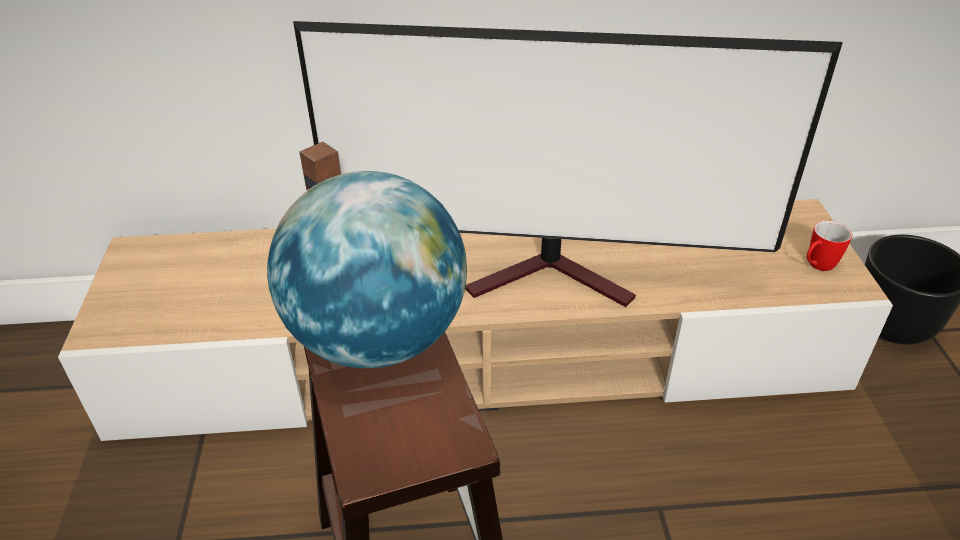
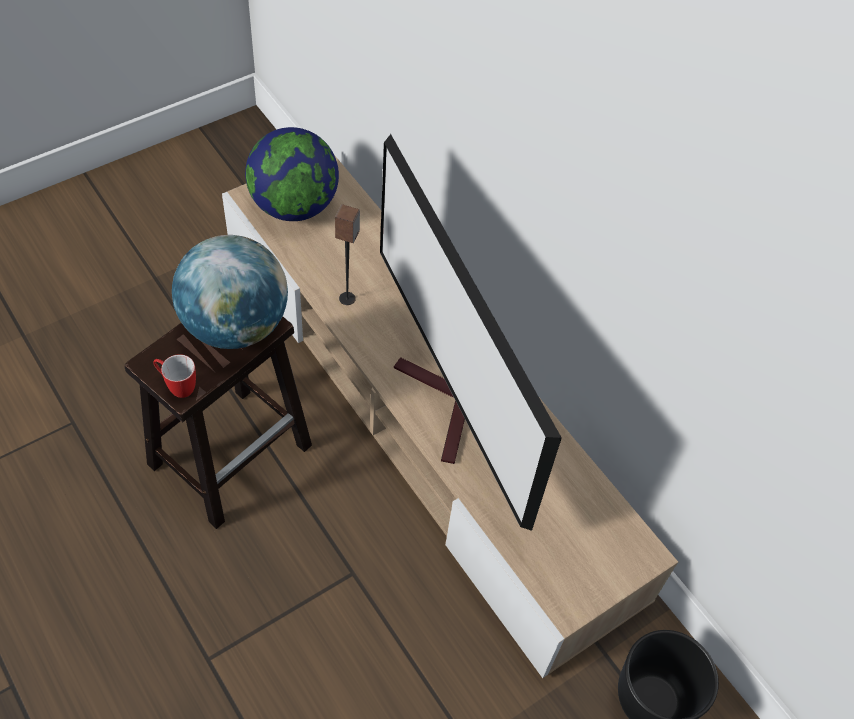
camera: 55 degrees right, 15 degrees up
(160, 296) = (294, 206): none -> globe
(816, 266) = (573, 578): mug -> mug (177, 386)

